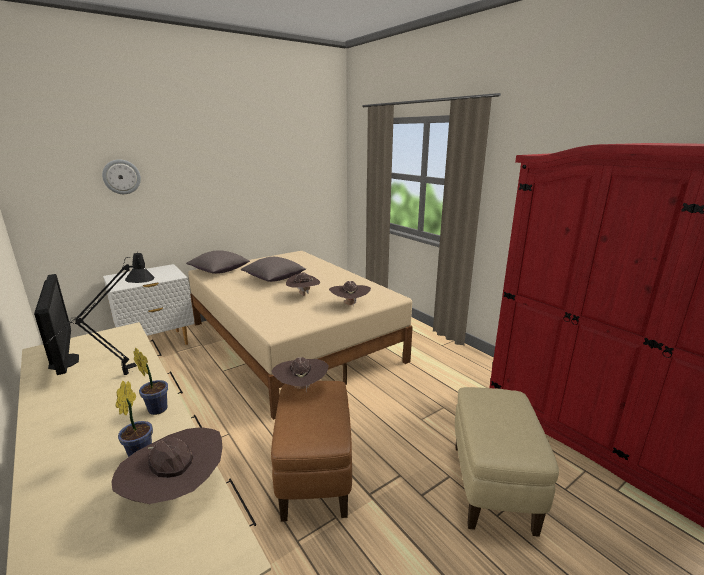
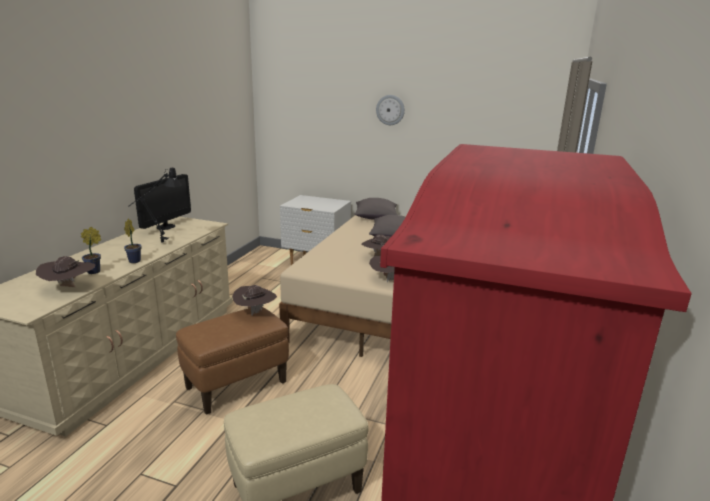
camera: 55 degrees right, 0 degrees up
(121, 177) = (326, 119): wall clock -> wall clock (390, 110)

